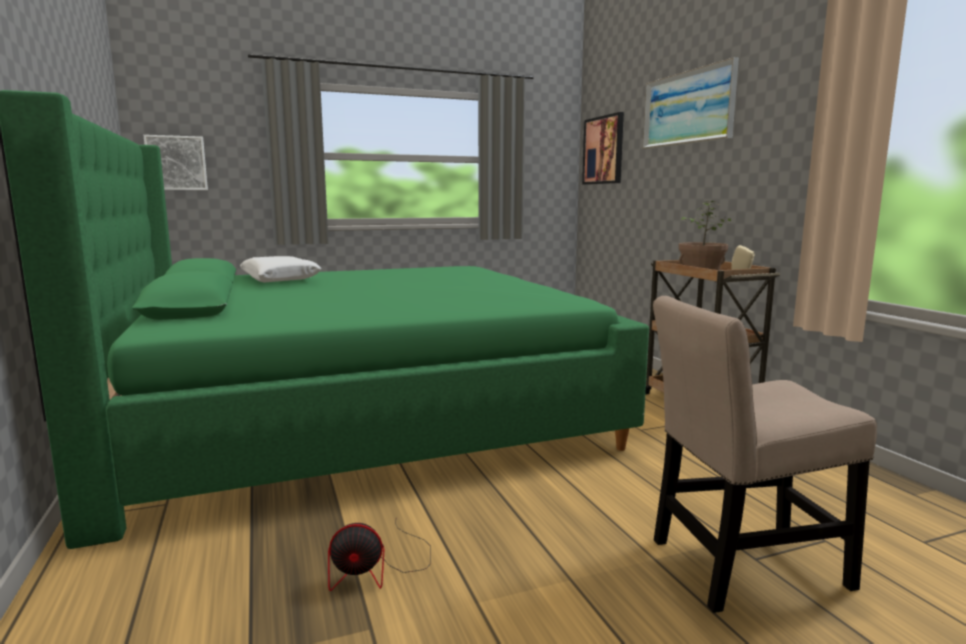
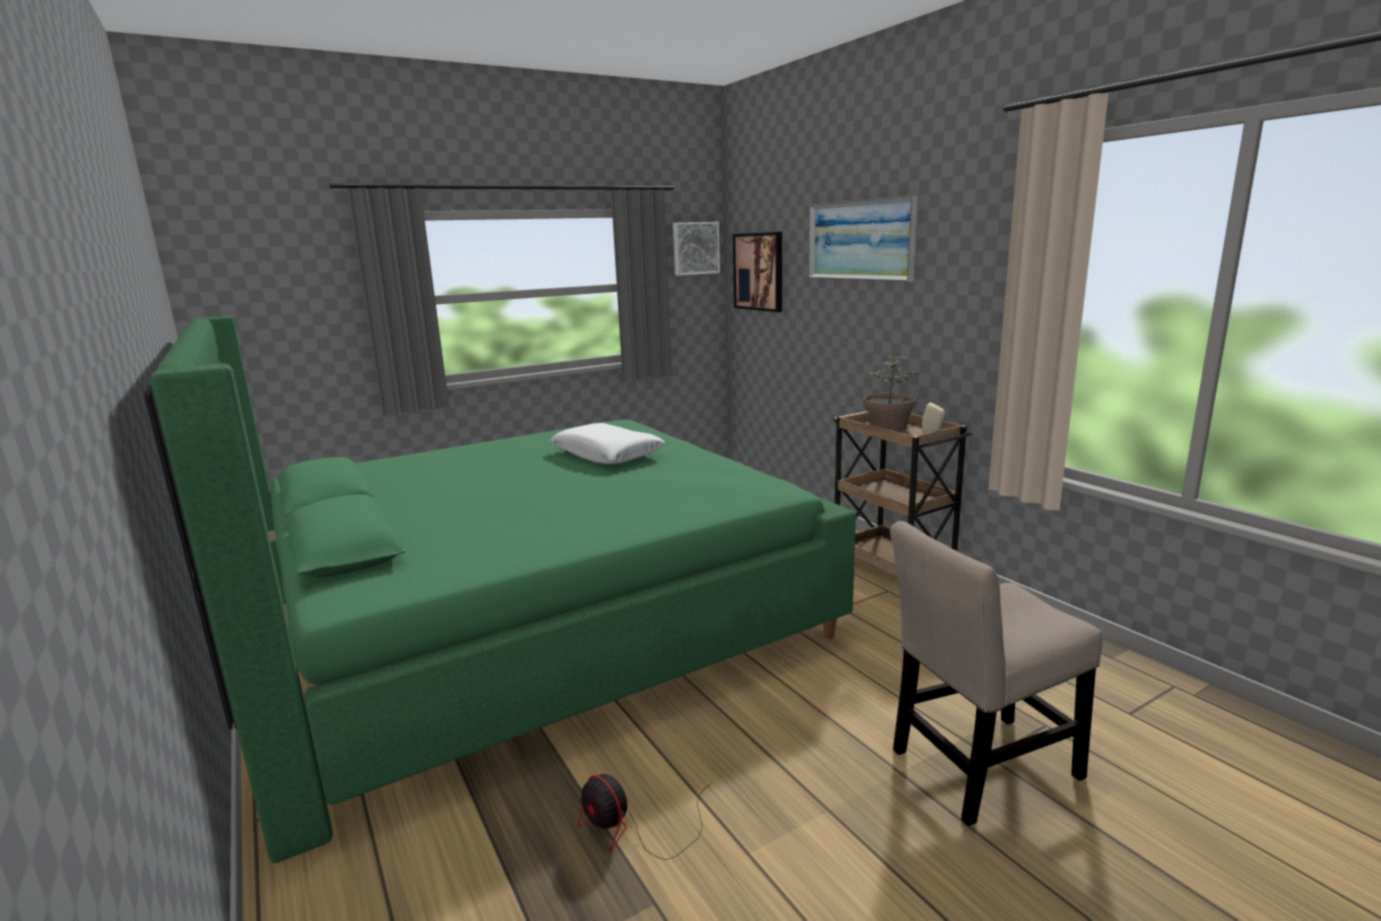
camera: 10 degrees left, 5 degrees up
(176, 163) = (247, 326): picture -> picture (695, 248)
(280, 279) = (413, 472): white pillow -> white pillow (607, 455)
(378, 568) = (634, 830): fan -> fan turned 60 degrees clockwise

